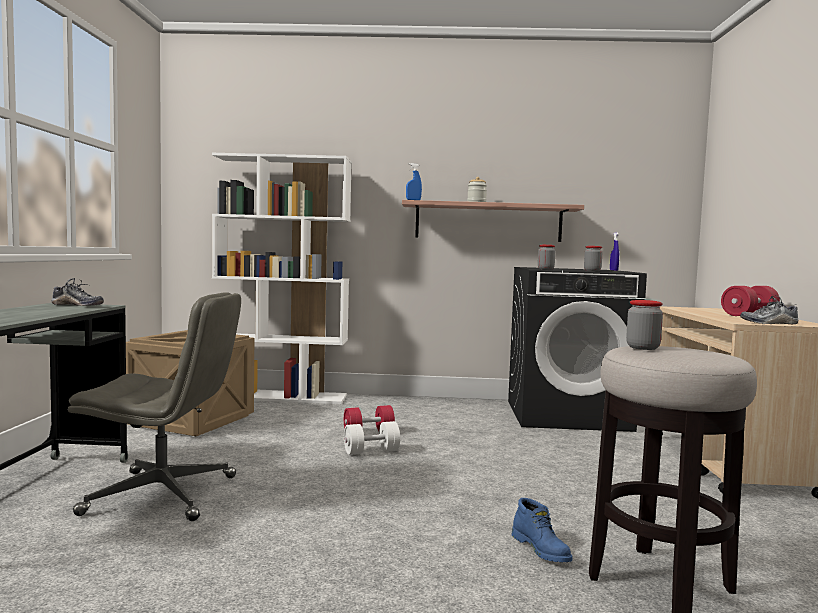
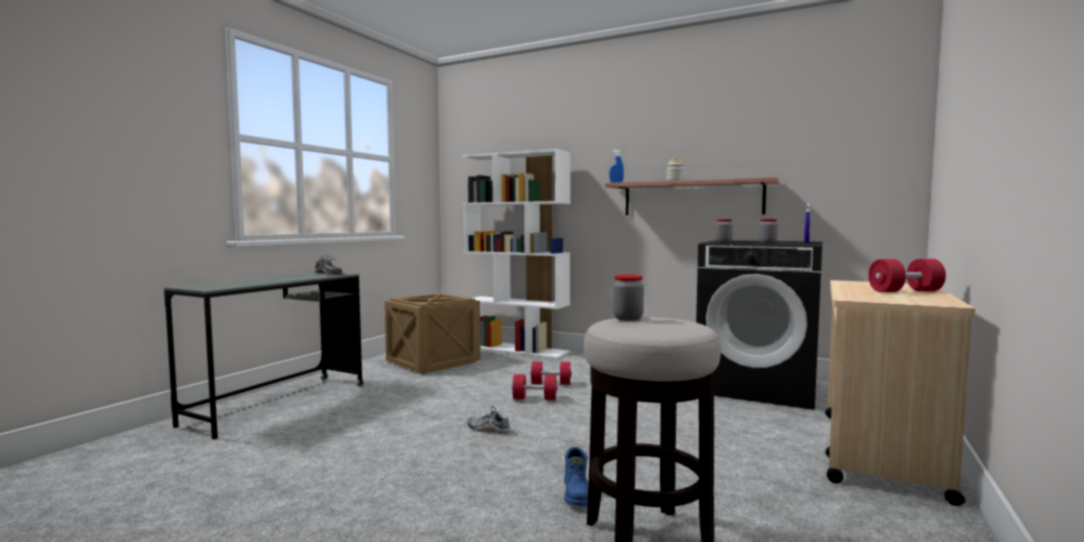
camera: 25 degrees right, 0 degrees up
(164, 495) = (359, 411): grey office chair -> none
(371, 451) = (534, 398): white dumbbell -> red dumbbell
(769, 323) = (885, 300): shoe -> shoe (488, 429)

